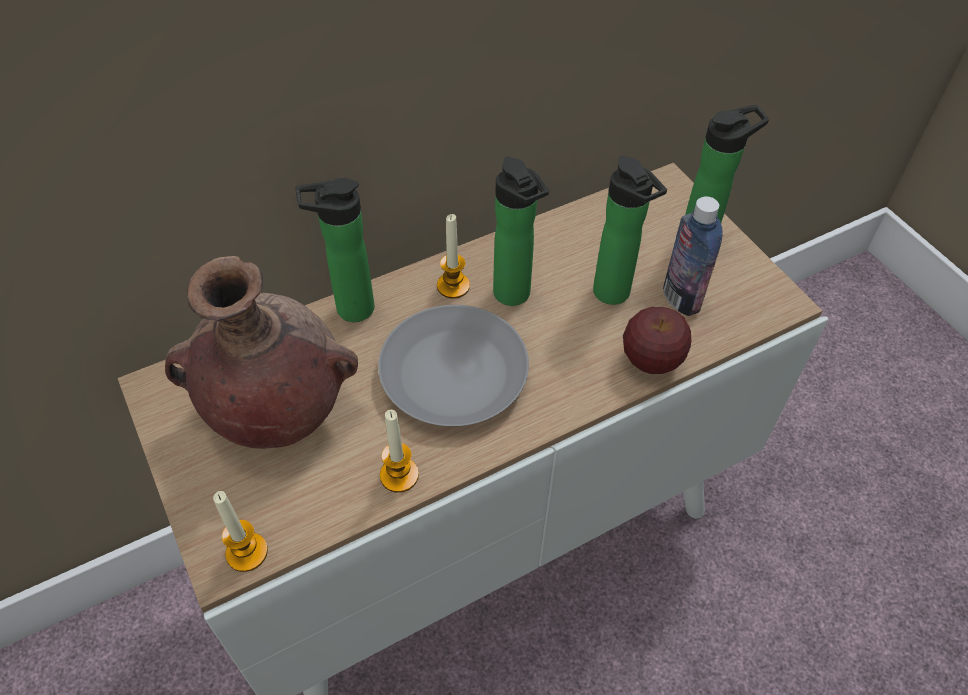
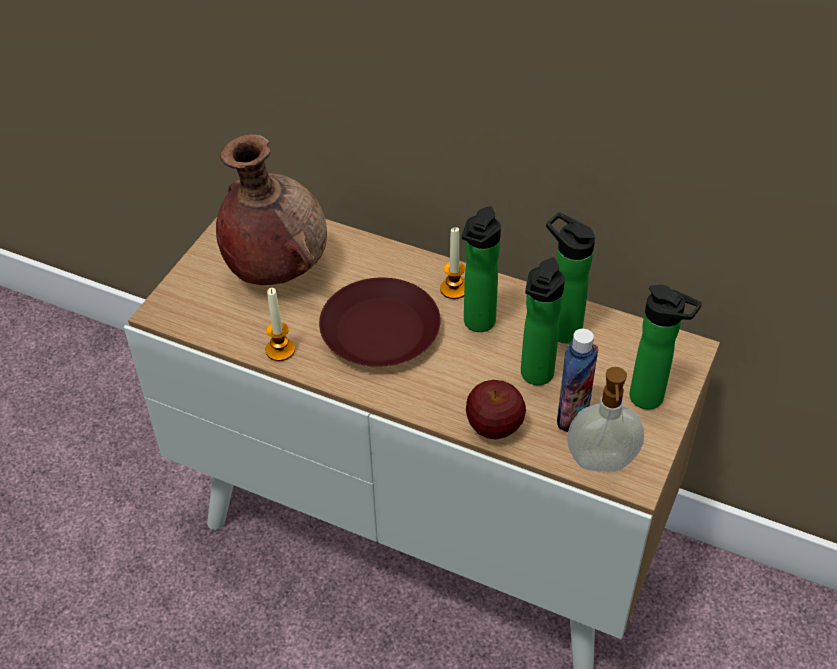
camera: 55 degrees right, 5 degrees down
(247, 552) = (174, 316): candle -> none
(349, 309) = (383, 252): bottle -> bottle (561, 329)
(454, 372) = (381, 331): grey plate -> brown plate
(749, 312) = (601, 463): none -> soap dispenser

